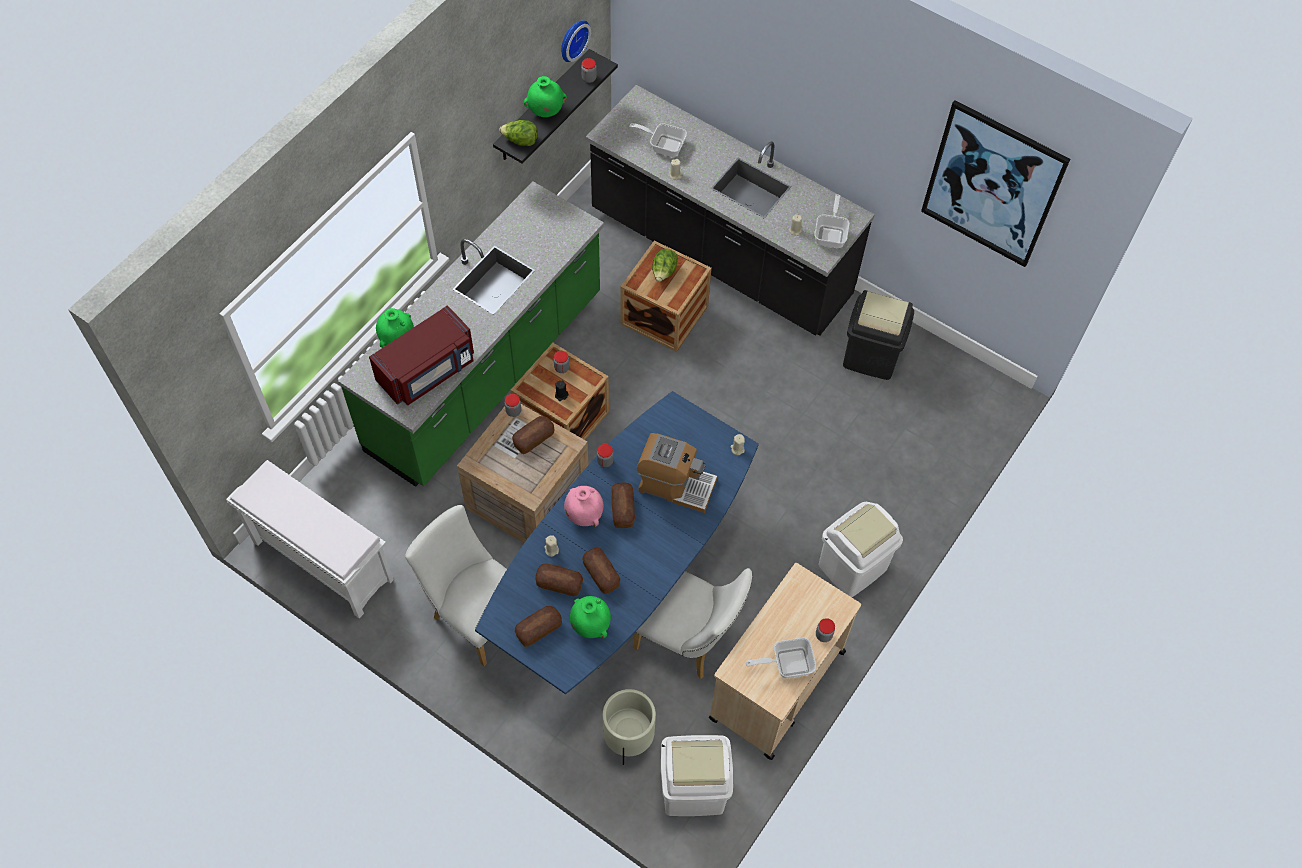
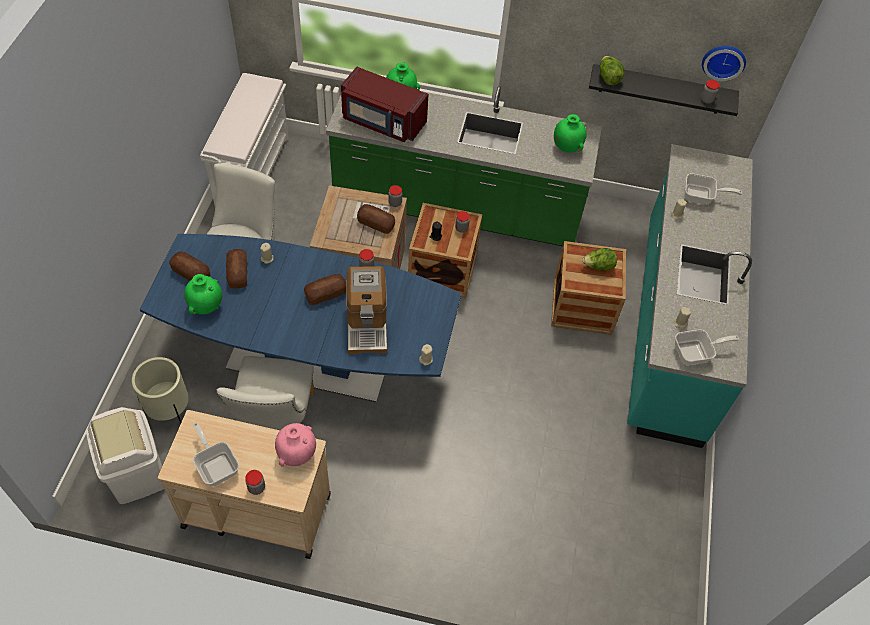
camera: 65 degrees right, 5 degrees down
(545, 112) = (649, 84): green vase -> green vase (566, 147)
(584, 515) = (308, 269): pink vase -> pink vase (297, 454)
(601, 574) = (257, 298): bread -> none
(663, 145) = (702, 197): frying pan -> frying pan turned 105 degrees clockwise
(720, 255) = (670, 326): black counter -> turquoise counter
(852, 567) = (401, 539): white trash can -> none
(871, 356) = (640, 485): black trash can -> none
(992, 185) = (798, 422): picture -> none

